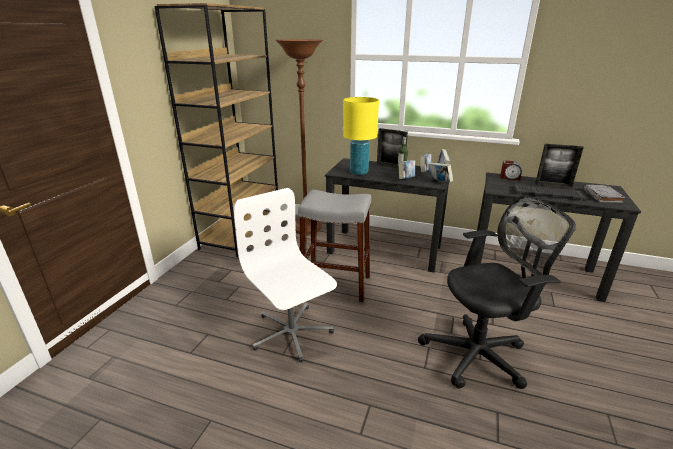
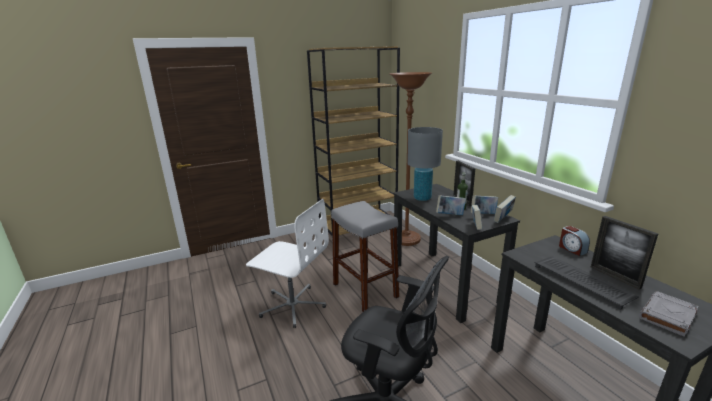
camera: 45 degrees right, 5 degrees down
(291, 333) = (292, 305): white office chair -> white office chair turned 105 degrees clockwise
(359, 172) = (422, 198): yellow table lamp -> grey table lamp

